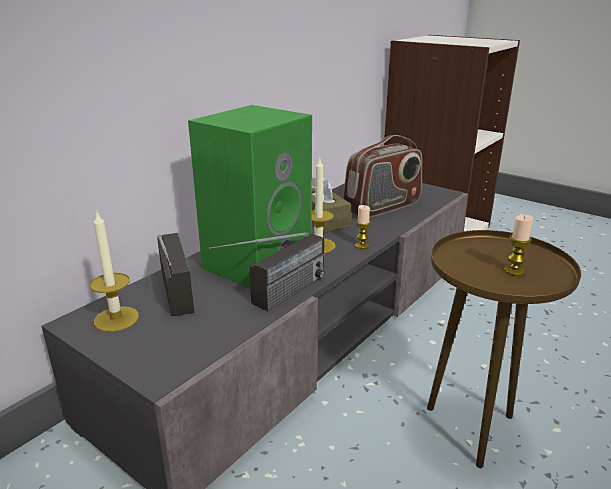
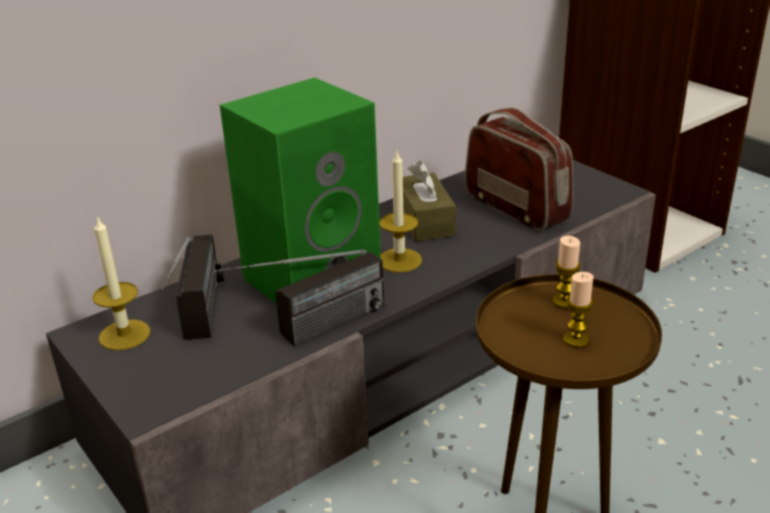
camera: 15 degrees right, 5 degrees up
(362, 245) = (456, 266): candle -> candle (564, 301)
(382, 207) = (516, 208): radio -> radio turned 105 degrees counterclockwise

